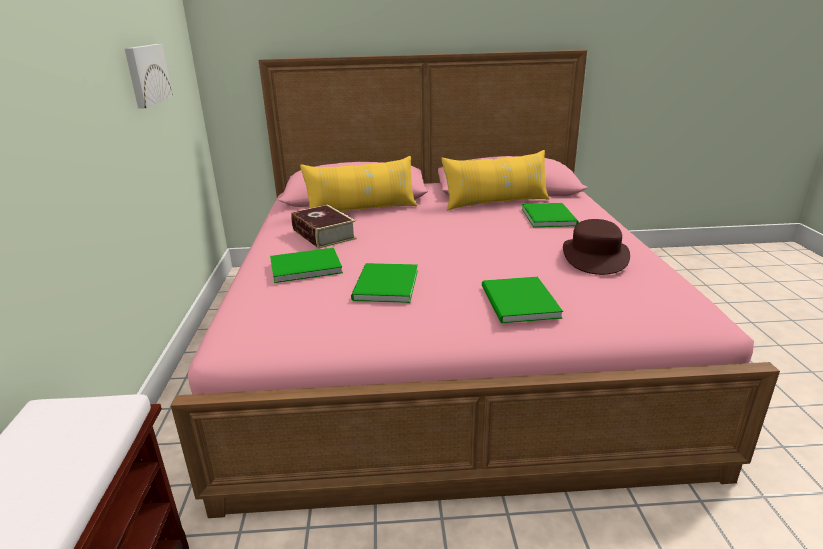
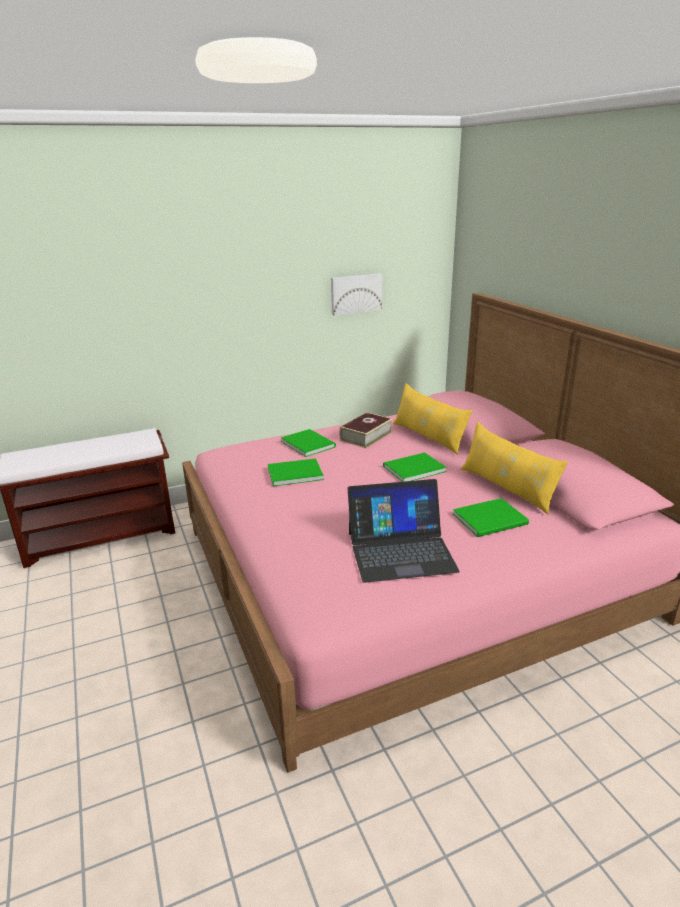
camera: 70 degrees right, 0 degrees up
(518, 303) = (290, 524): green book -> green book (412, 469)
(594, 256) = (400, 551): brown hat -> laptop

